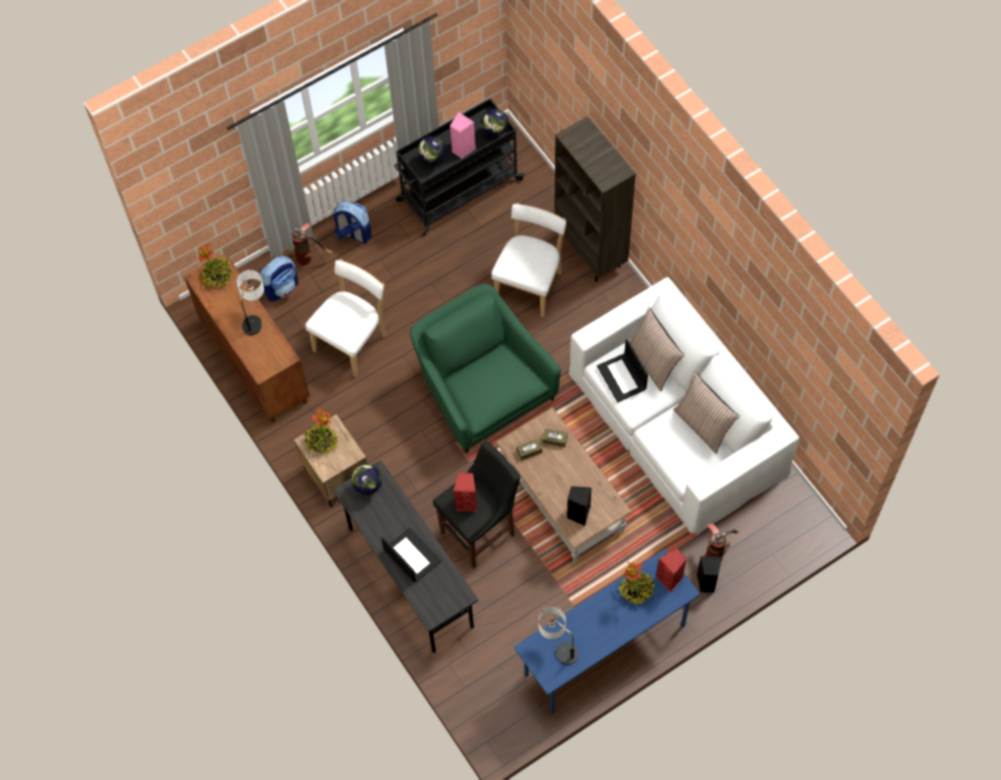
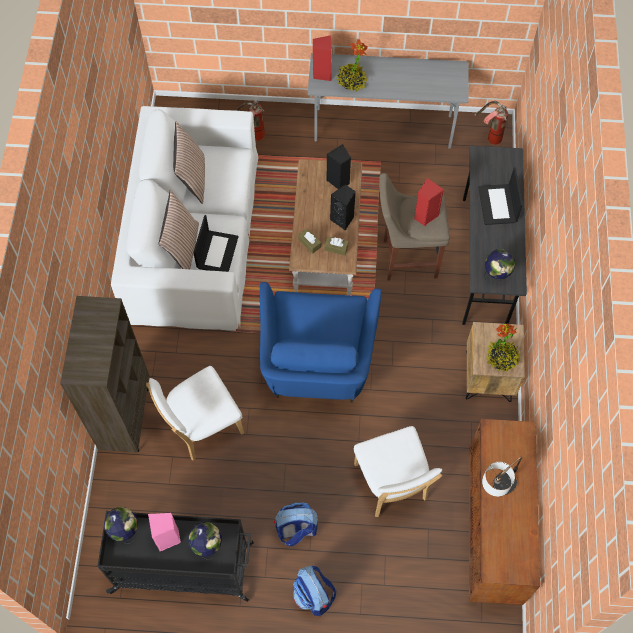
camera: 145 degrees left, 0 degrees up
(217, 275) = (505, 561): potted plant -> none
(281, 288) = (419, 588): backpack -> backpack (296, 530)
(310, 257) = (371, 601): fire extinguisher -> fire extinguisher (489, 136)
(353, 341) = (392, 485): white chair -> white chair turned 90 degrees counterclockwise
(480, 532) = (406, 258): black stool -> beige stool
(483, 390) = (317, 363): green armchair -> blue armchair
(558, 646) = (436, 83): table lamp -> none
(604, 651) = (383, 128): blue desk -> grey desk
(706, 582) = (277, 123): black speaker -> black speaker (343, 219)

